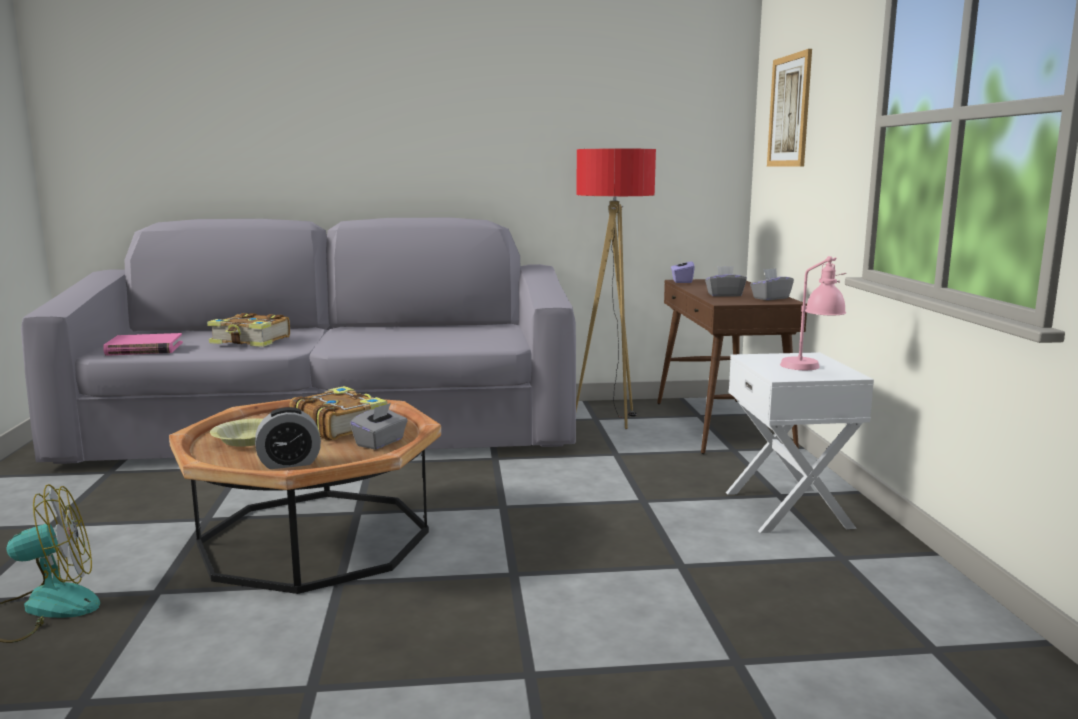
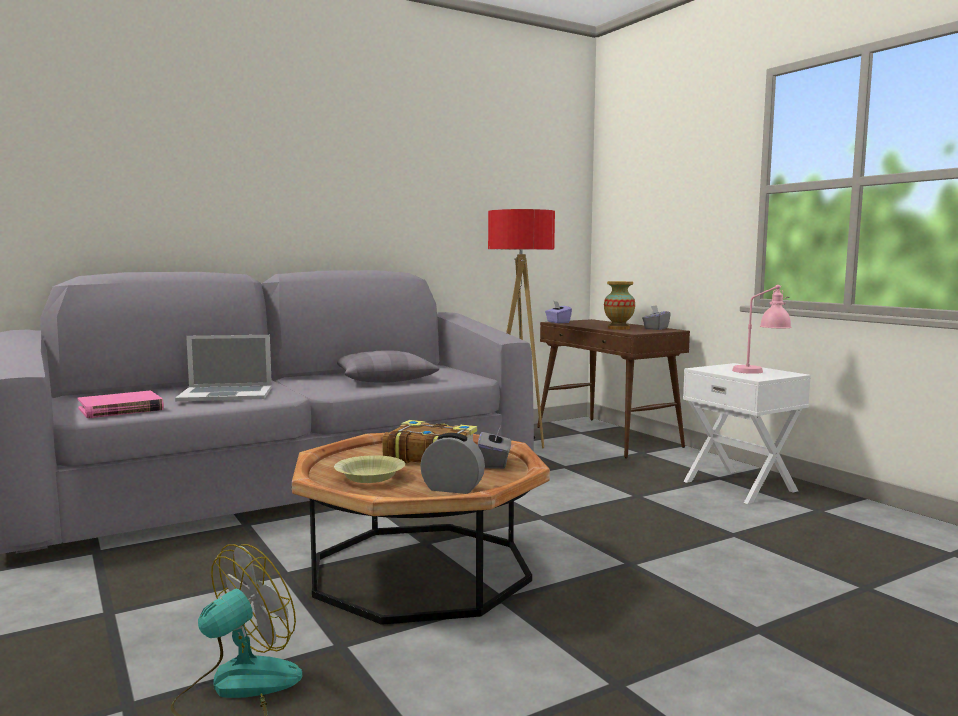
camera: 25 degrees left, 5 degrees down
(251, 341) = (226, 394): book -> laptop
(289, 463) = (452, 489): alarm clock -> alarm clock turned 120 degrees counterclockwise
(427, 336) = (383, 378): none -> grey pillow
(724, 295) = (618, 328): grey tissue box -> vase
(789, 111) = (643, 185): picture -> none

